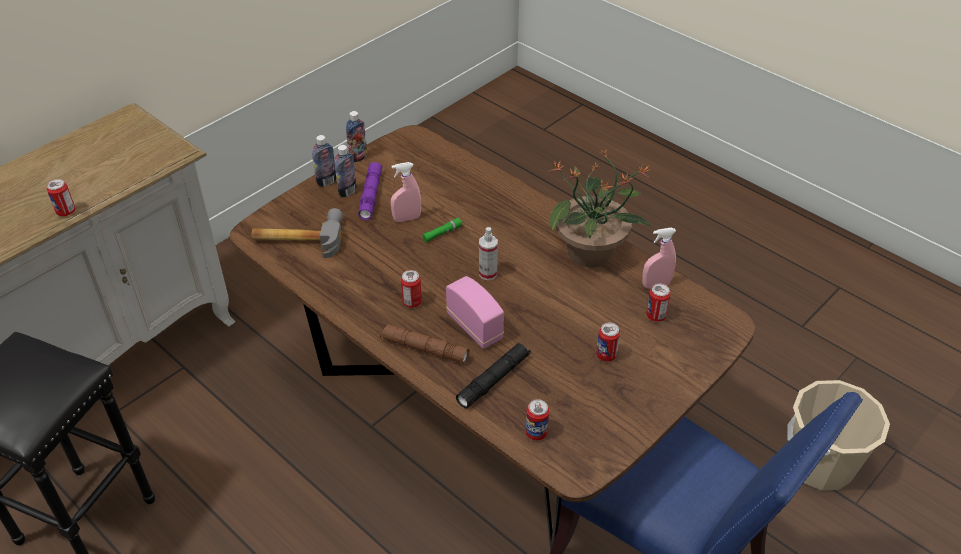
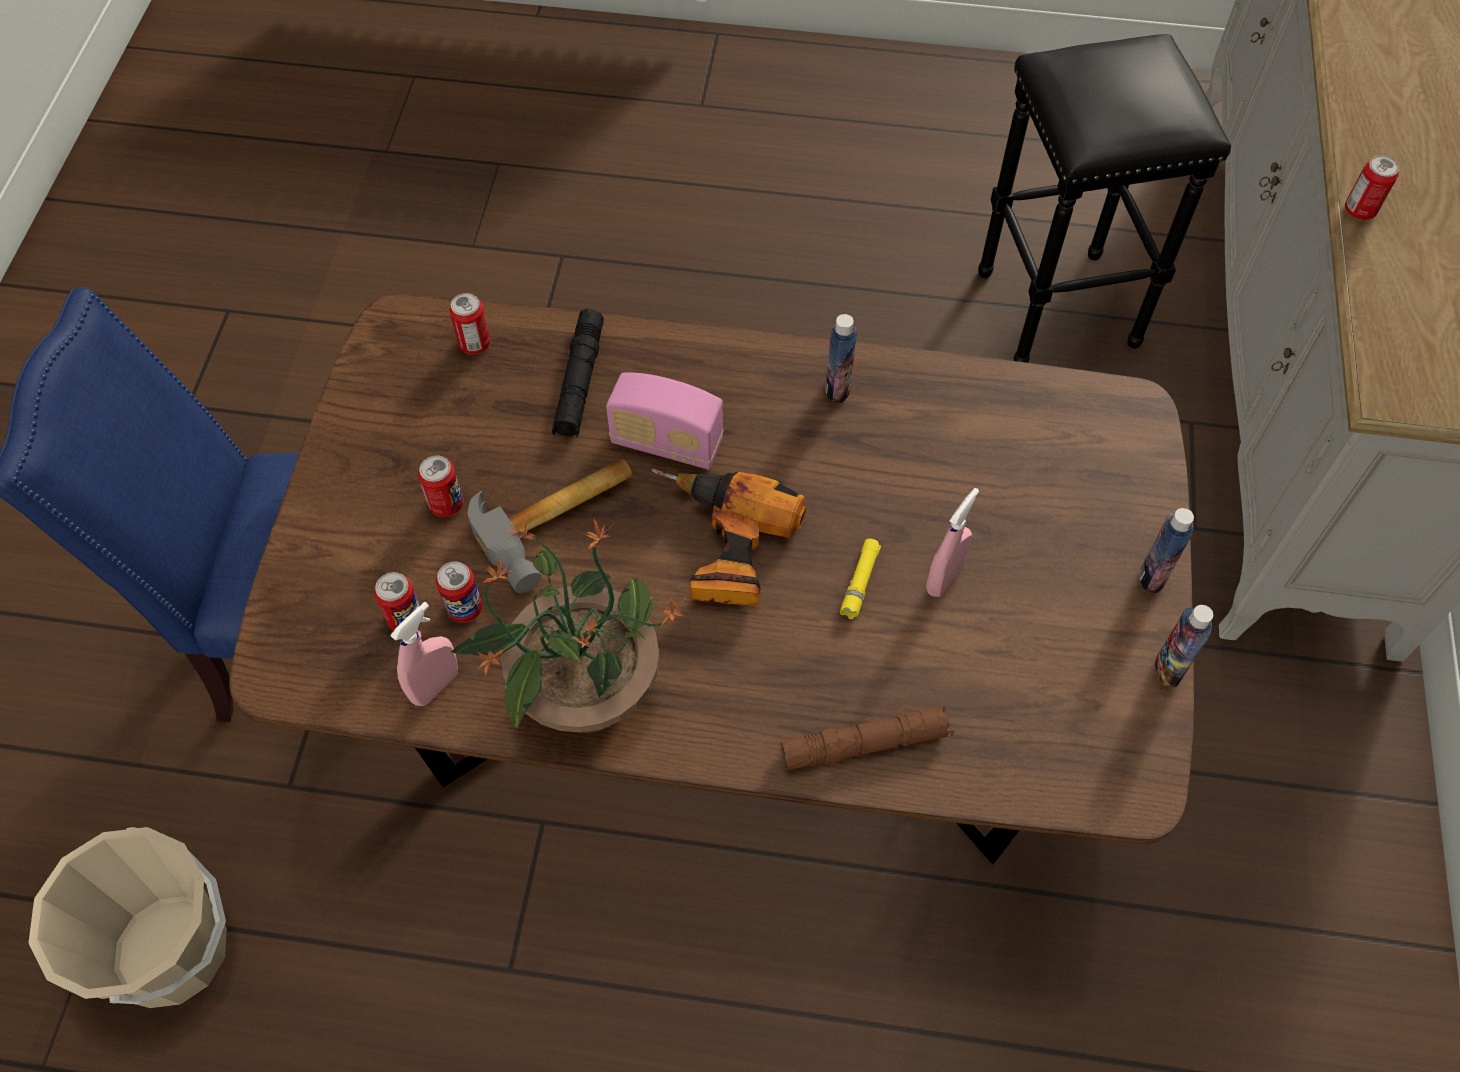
camera: 145 degrees right, 15 degrees up
(298, 238) = (1062, 440): hammer -> hammer (561, 520)
(347, 191) = (1096, 575): bottle -> bottle (837, 387)
(371, 195) = (1052, 591): purple flashlight -> none
(412, 302) = (788, 431): can -> can (464, 608)
(424, 349) = (706, 373): brown flashlight -> brown flashlight (865, 744)
(442, 233) = (860, 582): green flashlight -> yellow flashlight
(488, 273) = (721, 546): spray bottle -> power drill

